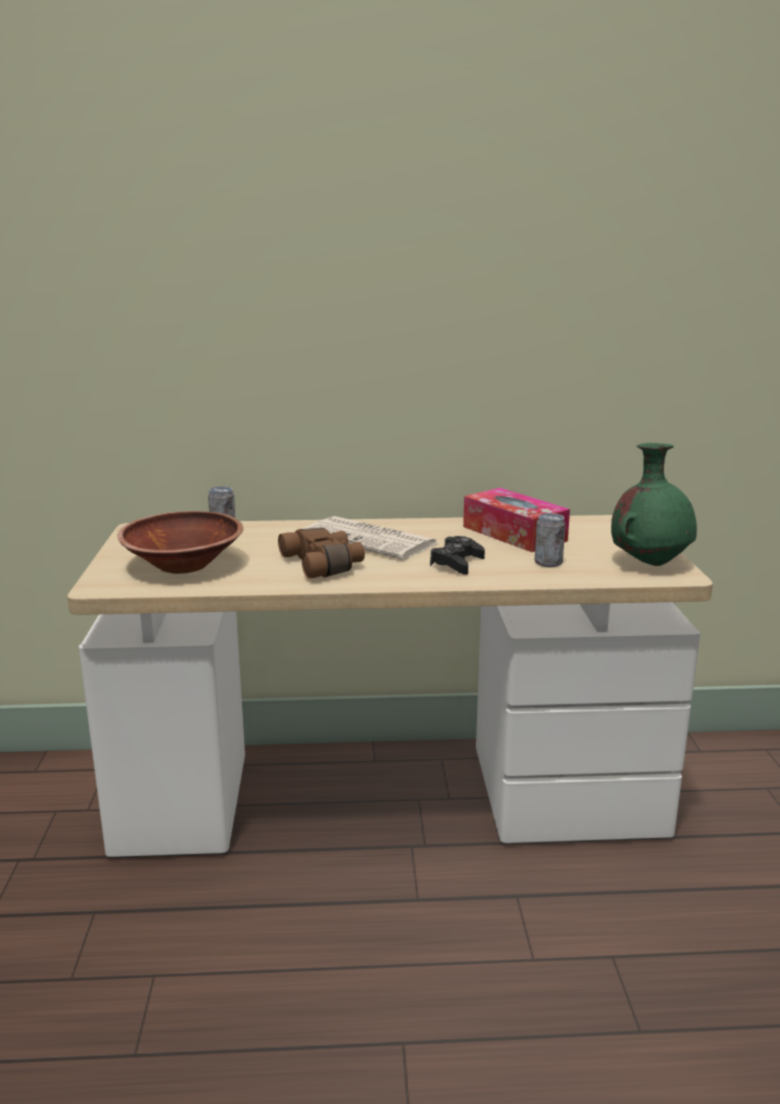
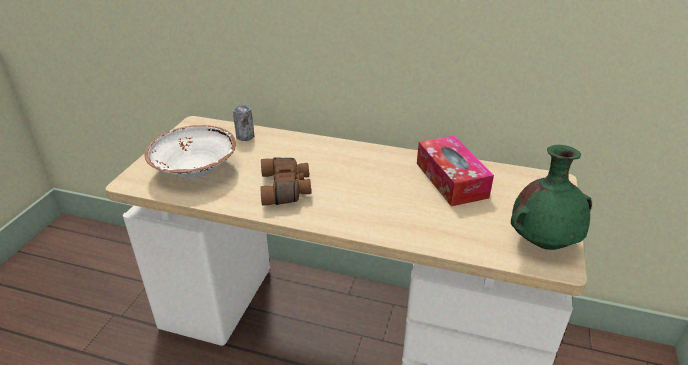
camera: 20 degrees right, 15 degrees up
(183, 565) = (195, 169): brown bowl -> white bowl
(371, 540) = (339, 166): newspaper -> none
(457, 563) = (383, 207): black game controller -> none
(548, 563) = (456, 223): can -> none

